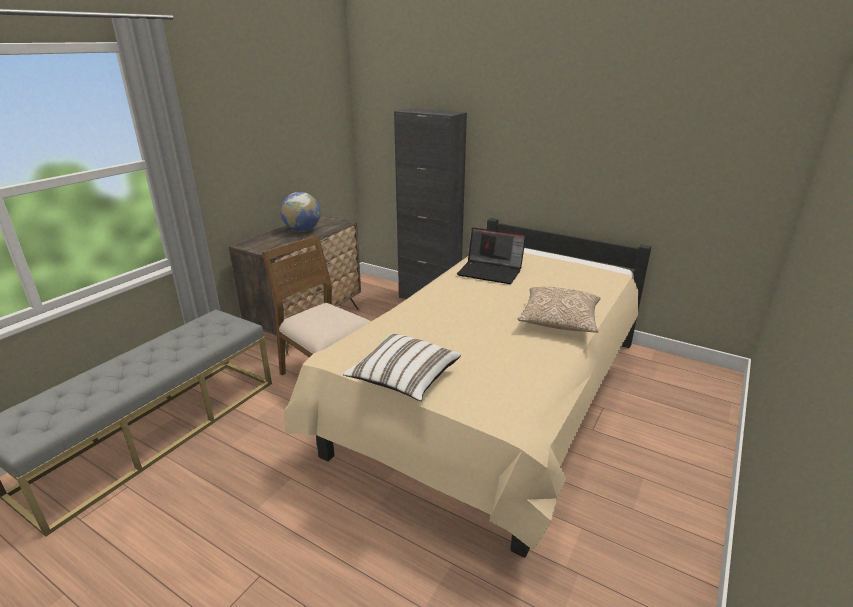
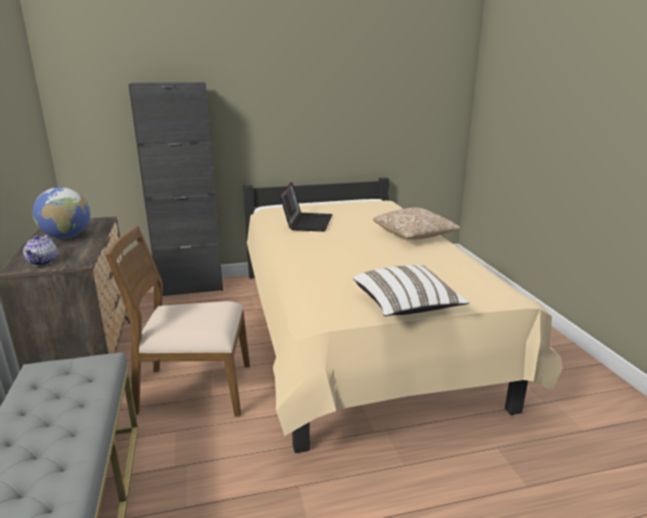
camera: 45 degrees left, 5 degrees down
(260, 245) = (43, 262): none -> teapot
(491, 272) = (307, 222): laptop -> laptop turned 60 degrees counterclockwise

